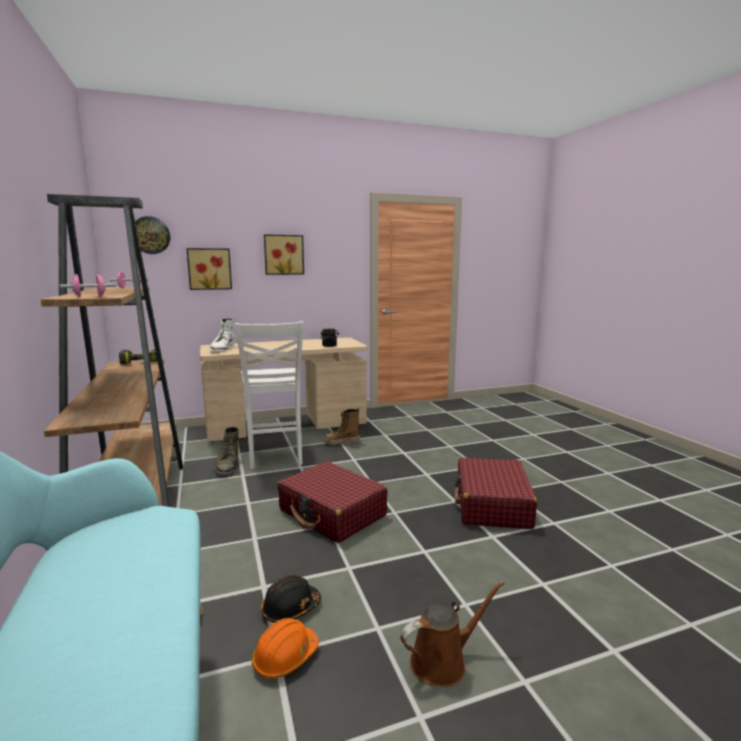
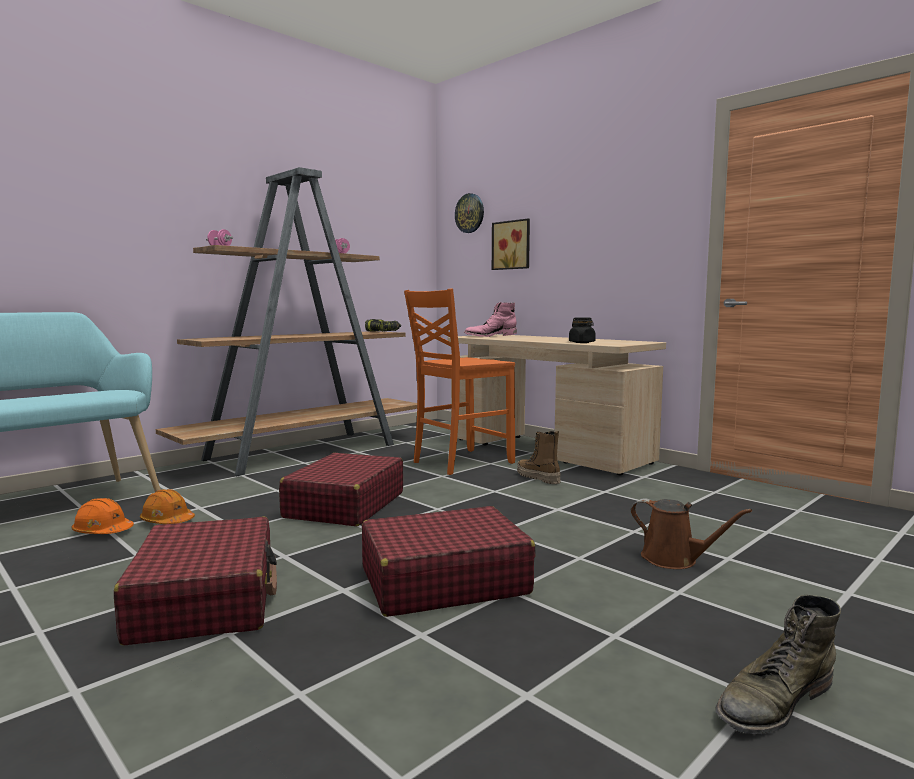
camera: 65 degrees right, 5 degrees down
(222, 348) = (490, 336): white boot -> pink boot
(227, 465) = (413, 454): green boot -> green boot (774, 702)
(275, 455) = (460, 462): white chair -> orange chair
(283, 254) = (587, 219): picture -> none
(290, 609) = (167, 521): black hard hat -> orange hard hat
(443, 661) = (82, 588): brown watering can -> brown watering can (674, 560)
(490, 591) = (206, 600): none -> red suitcase

